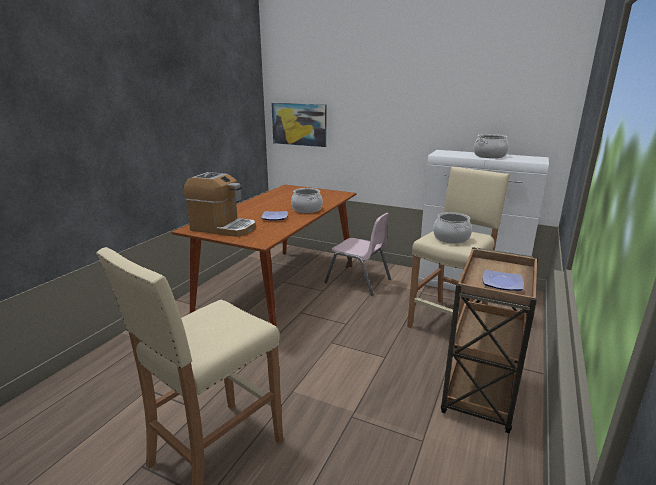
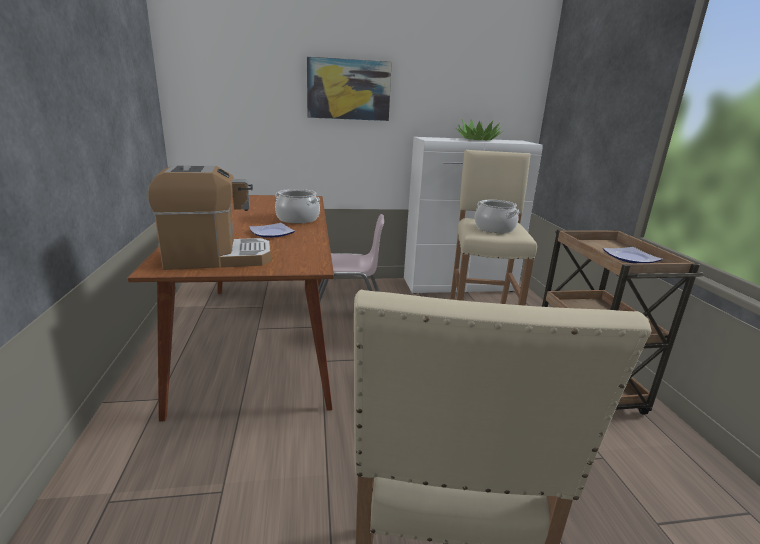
camera: 35 degrees left, 0 degrees up
(299, 124) = (222, 107): picture -> picture (348, 90)
(489, 156) = (478, 140): cooking pot -> potted plant

